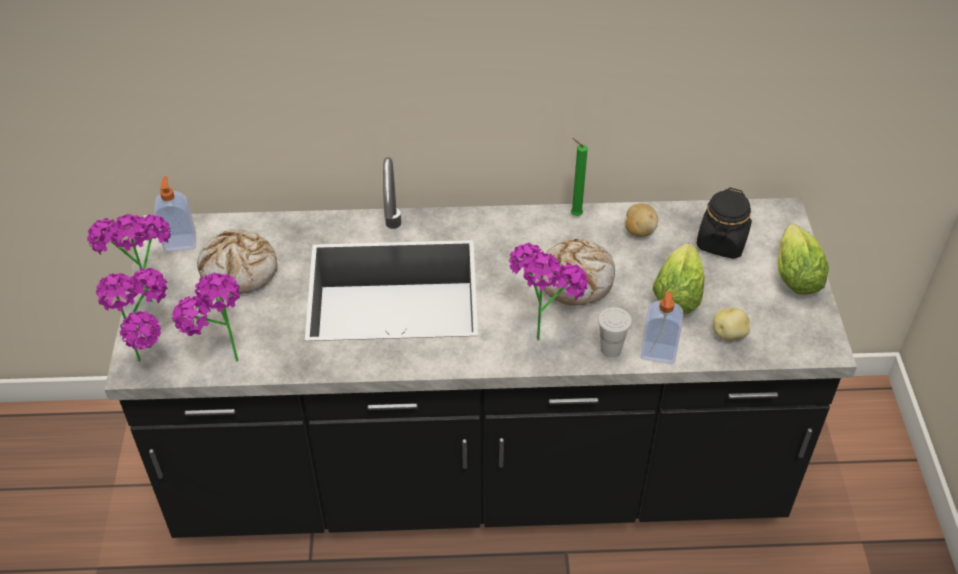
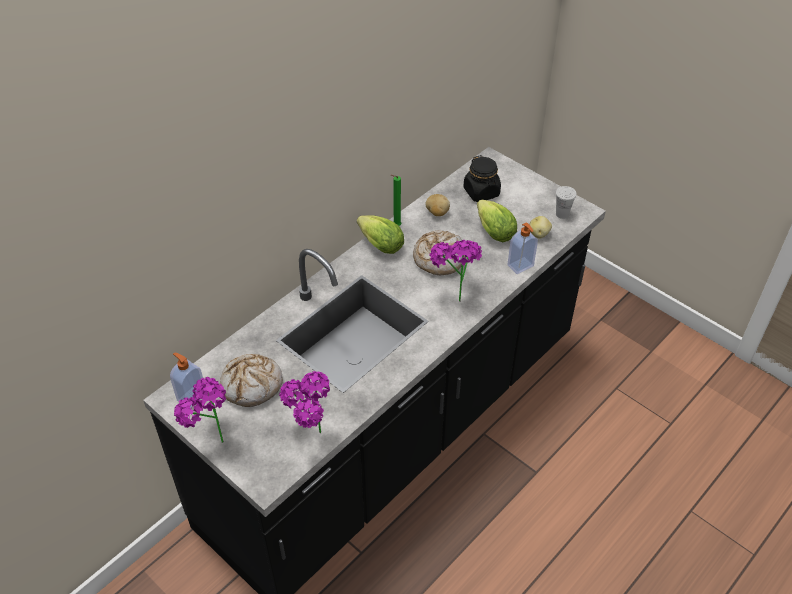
camera: 45 degrees left, 0 degrees up
(155, 359) = (271, 469): potted plant -> none
(611, 349) = (498, 280): white cup -> white cup (562, 214)
(794, 273) = (530, 185): lettuce -> lettuce (378, 244)

